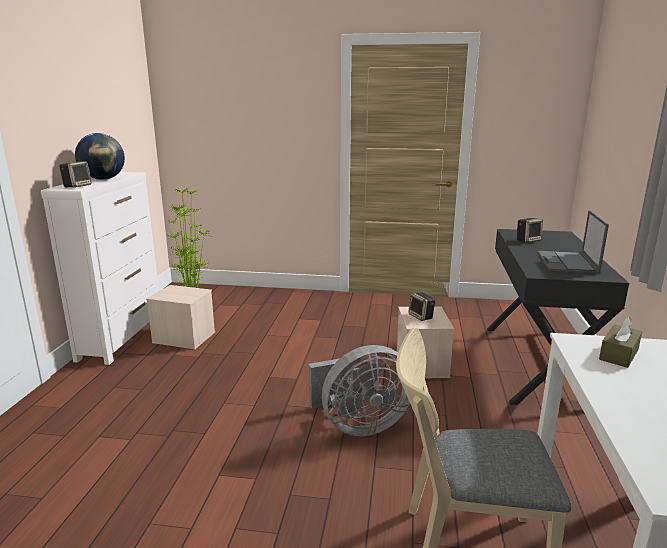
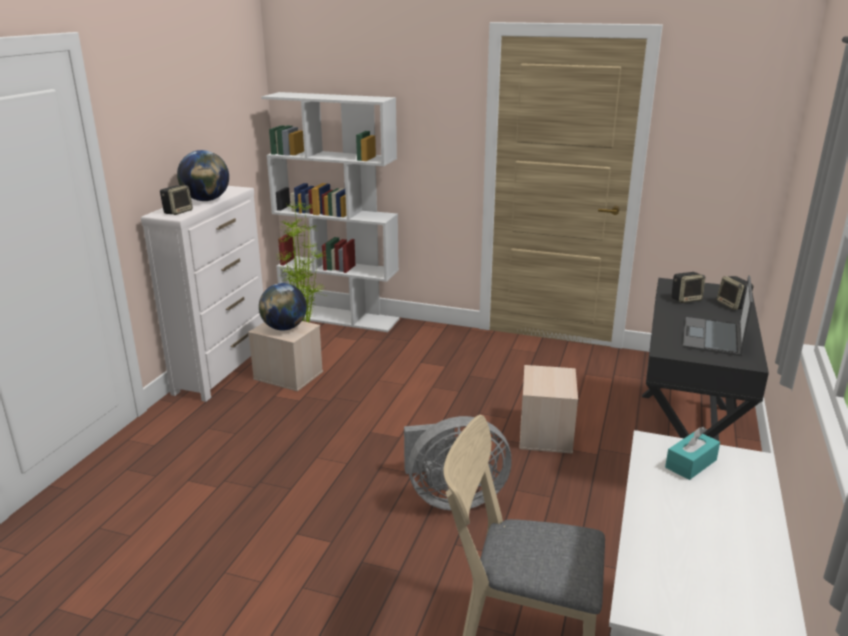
camera: 10 degrees right, 5 degrees up
(180, 294) = (284, 328): none -> globe
(221, 290) = (340, 317): none -> white bookcase
(421, 316) = (546, 380): speaker -> speaker (733, 305)
(619, 354) = (691, 464): brown tissue box -> turquoise tissue box

